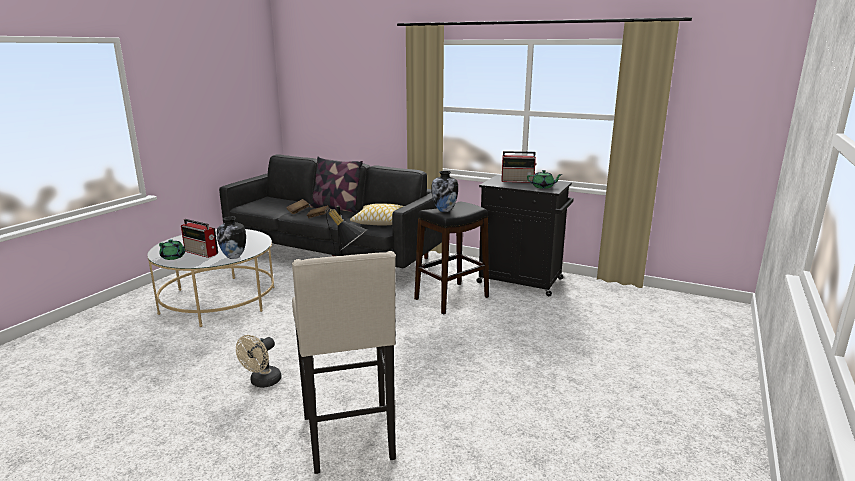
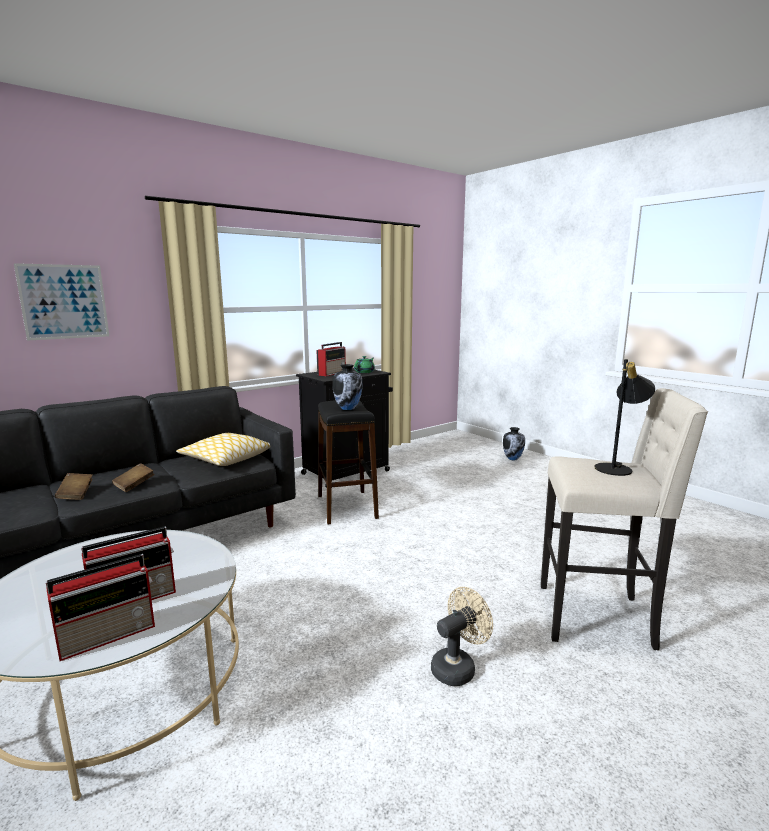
camera: 65 degrees left, 5 degrees down
(173, 257) = (110, 634): green teapot -> radio
(234, 257) = (209, 567): vase -> vase (513, 459)
(262, 382) = (458, 667): beige fan -> beige fan turned 90 degrees counterclockwise
(336, 208) = (118, 471): pillow -> none
(358, 96) = (64, 302): none -> picture

